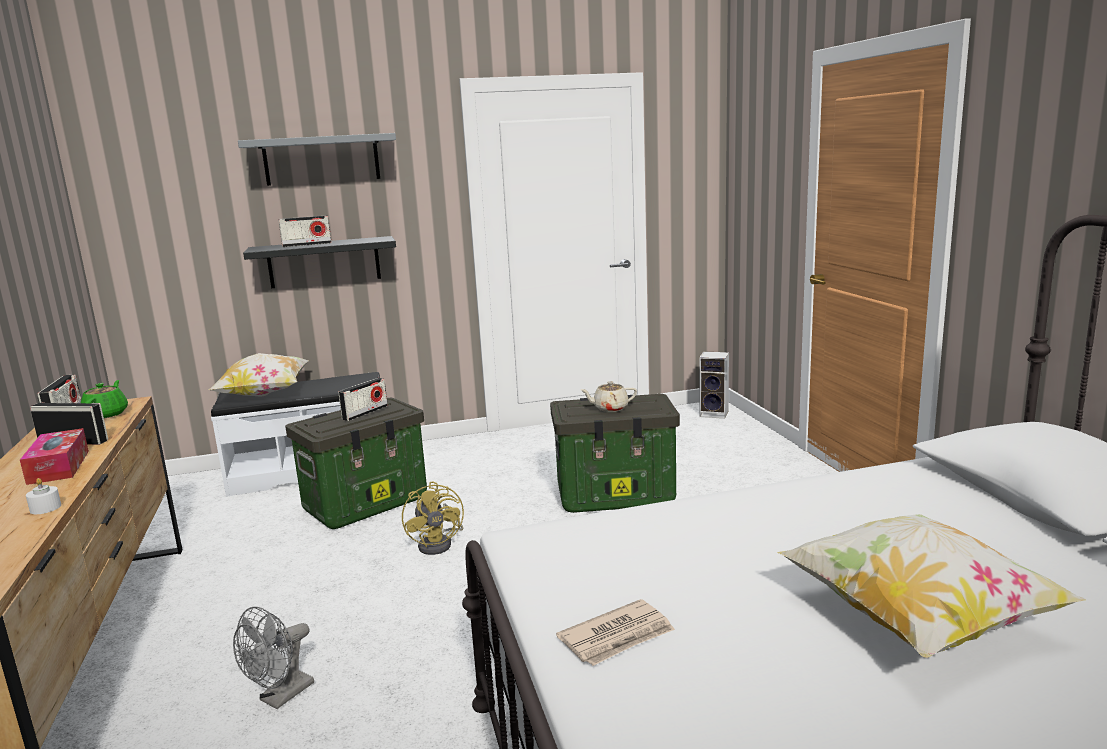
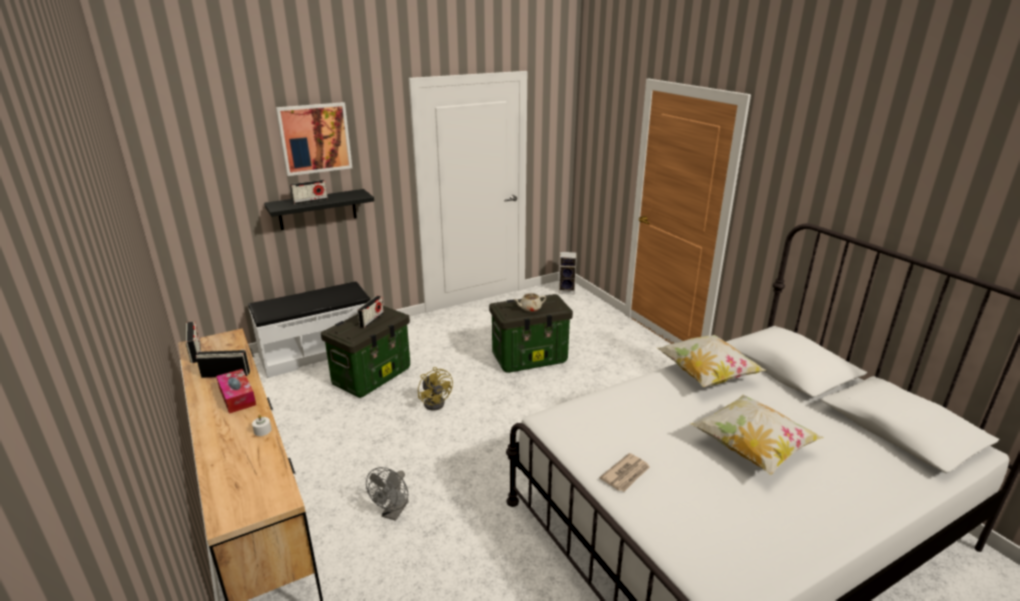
camera: 15 degrees left, 10 degrees up
(107, 414) = (225, 347): green teapot -> none
(265, 394) = (287, 306): pillow -> pillow (706, 375)
(321, 159) = (315, 138): grey shelf -> picture

